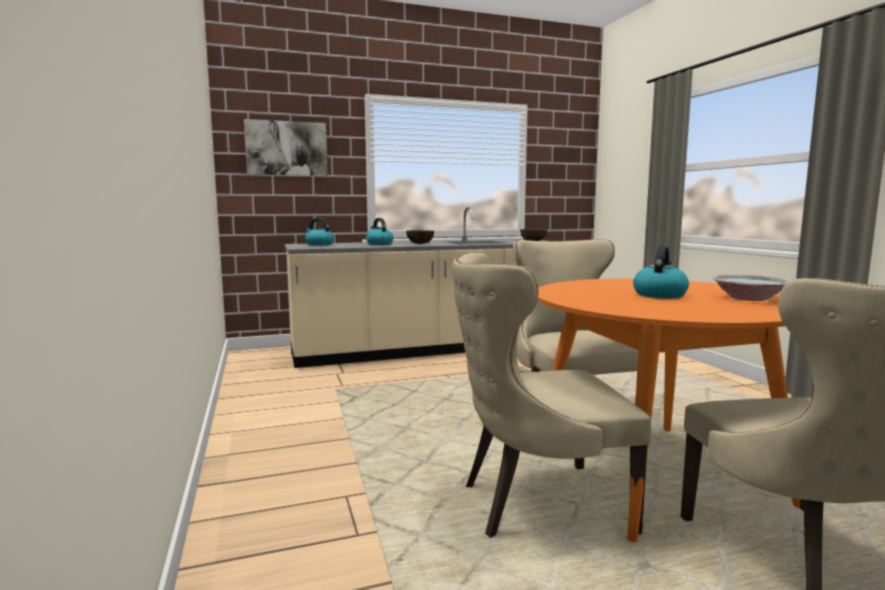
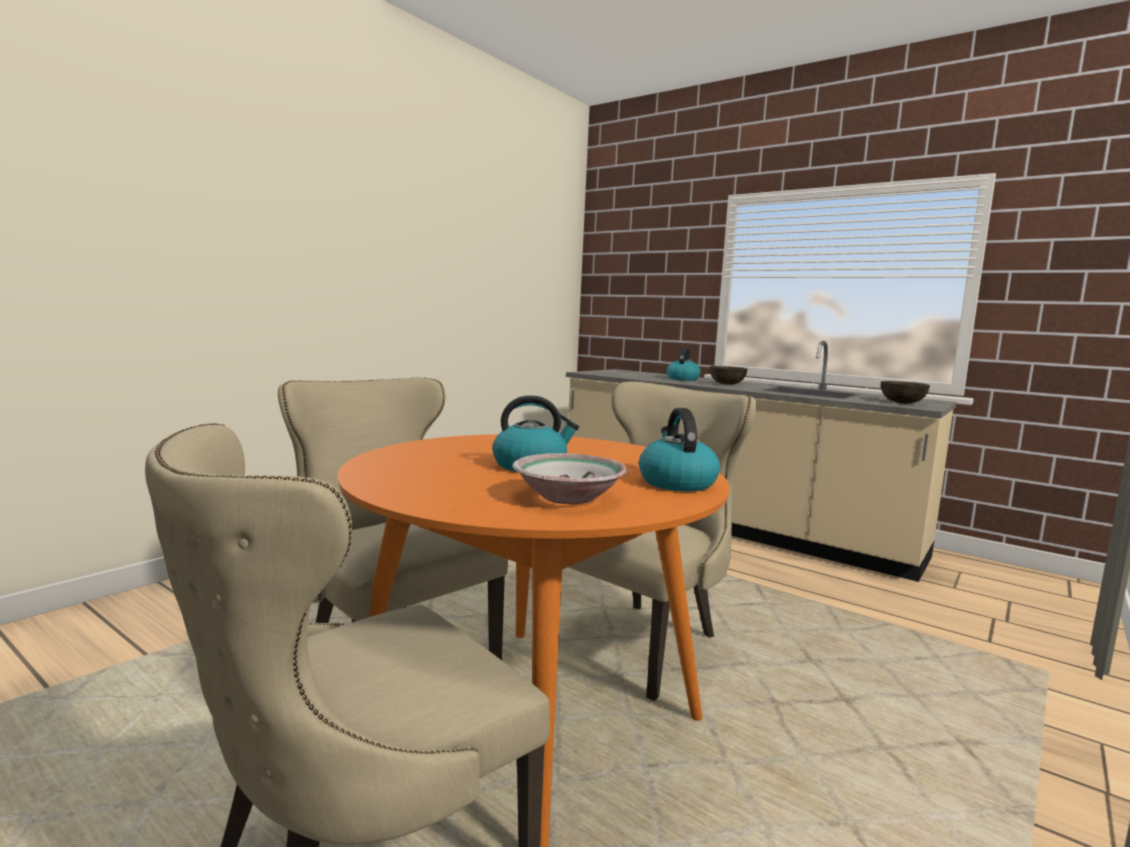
camera: 55 degrees right, 0 degrees up
(286, 148) = (640, 267): picture -> none
(319, 244) = (629, 372): kettle -> kettle (676, 482)

